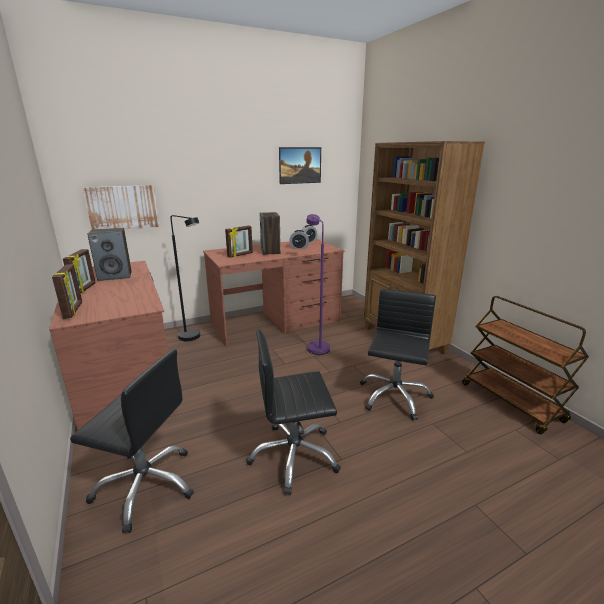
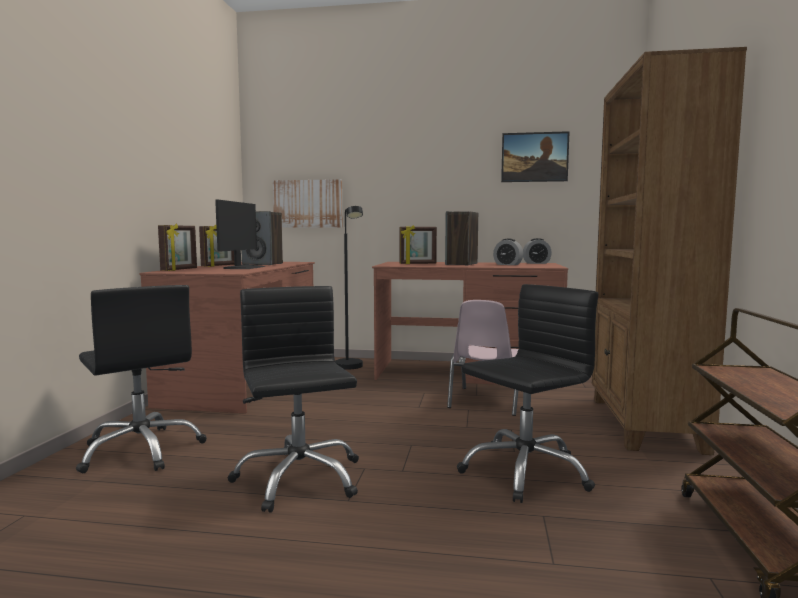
camera: 35 degrees right, 15 degrees down
(123, 290) = (244, 267): none -> monitor
(294, 456) = (298, 479): black office chair -> black office chair turned 45 degrees clockwise
(316, 346) = (487, 401): purple floor lamp -> pink chair

